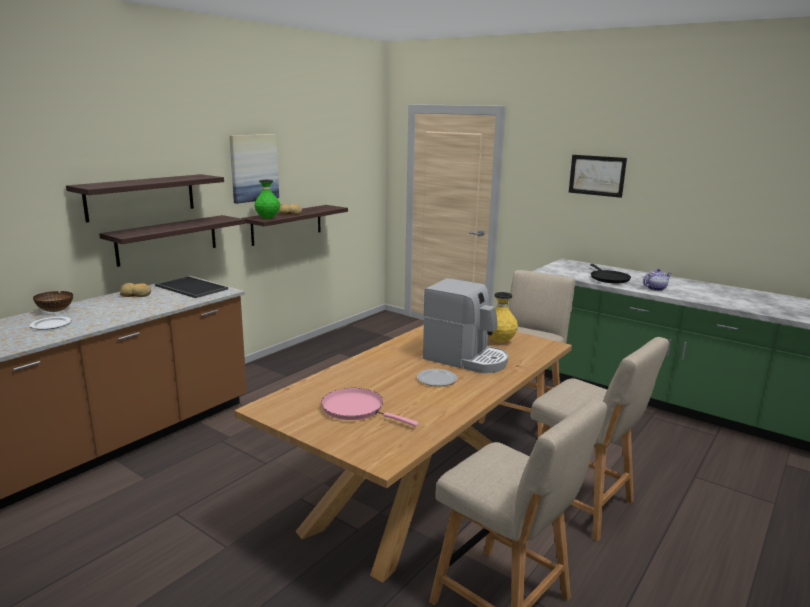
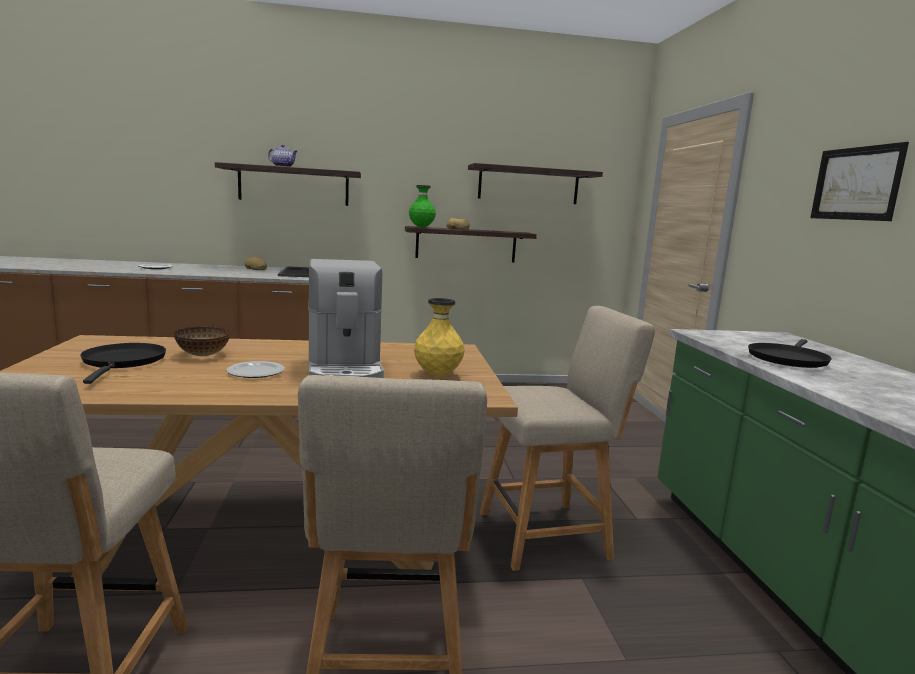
camera: 45 degrees right, 5 degrees down
(56, 311) = (187, 265): bowl -> bowl (203, 355)
(167, 240) = (316, 231): shelf -> shelf (528, 185)
(253, 168) = (427, 175): picture -> none
(356, 409) = (123, 362): pink frying pan -> black frying pan
(655, 288) = (848, 387): teapot -> teapot (283, 167)

